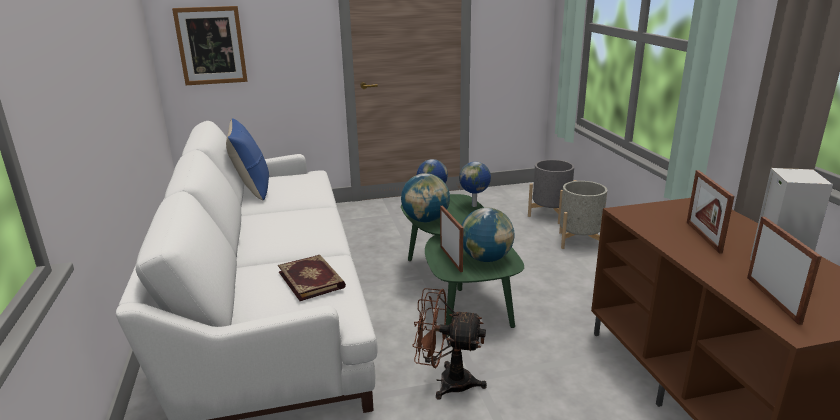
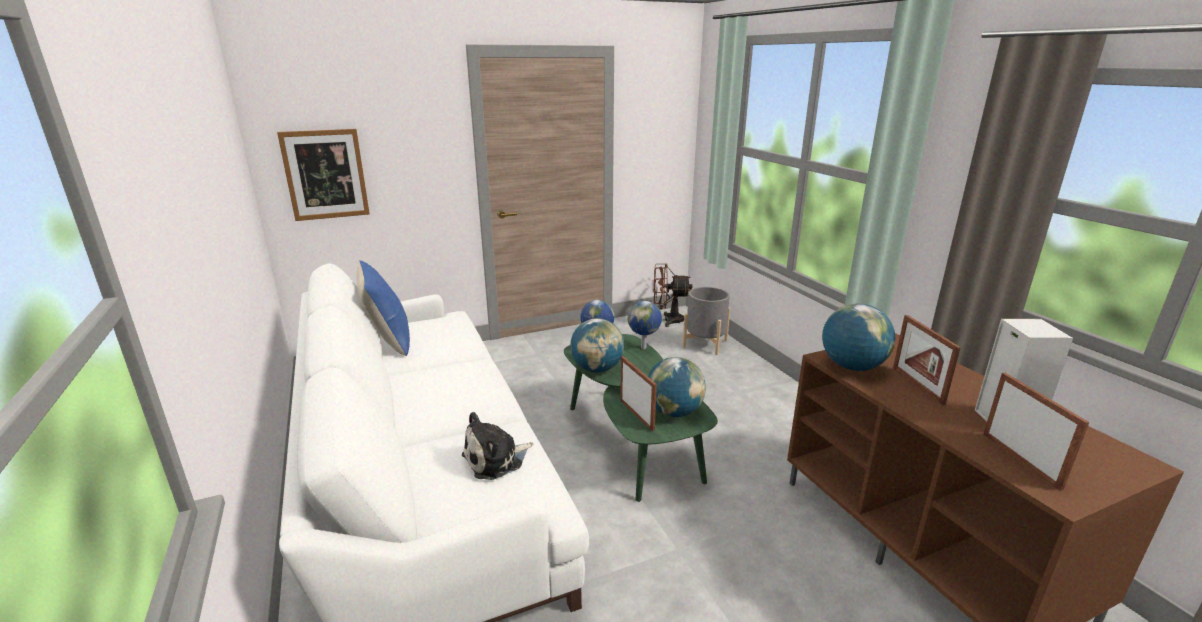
camera: 10 degrees left, 0 degrees up
(312, 279) = (496, 459): book -> plush toy
(446, 382) = (653, 560): brown fan -> brown fan (668, 320)
(579, 241) = (743, 373): grey planter -> none
(646, 219) = (852, 366): none -> globe

